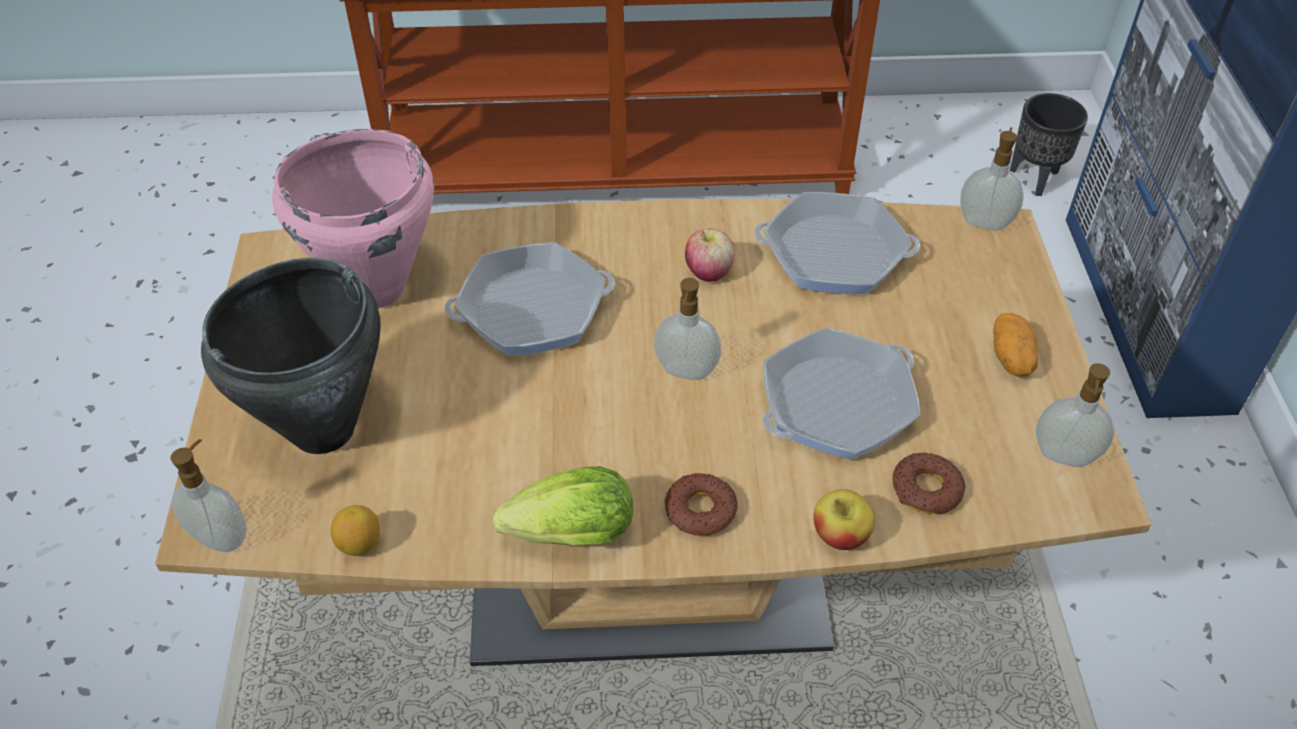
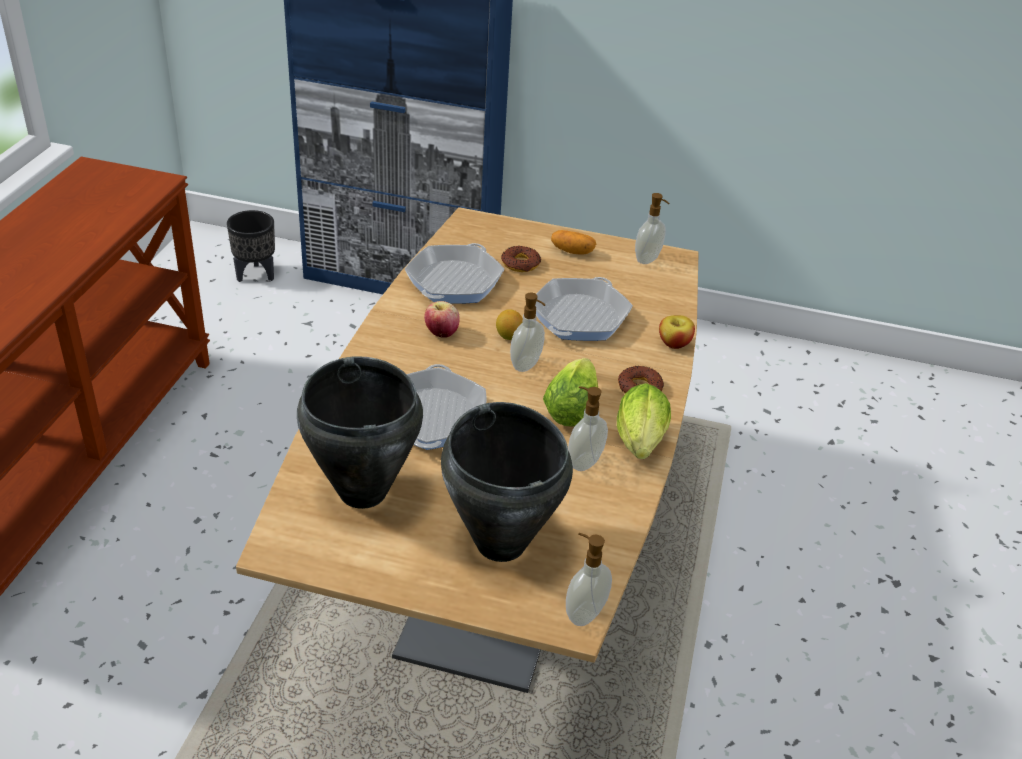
camera: 75 degrees left, 10 degrees down
(359, 543) = (615, 539): lemon -> lemon (508, 336)
(375, 289) = (362, 492): pink cooking pot -> black cooking pot
(614, 442) = (572, 408): none -> lettuce
(837, 404) = (579, 317): frying pan -> frying pan turned 135 degrees counterclockwise
(926, 489) = (653, 307): donut -> donut (520, 263)
(985, 222) = (460, 224): soap dispenser -> soap dispenser (583, 461)

